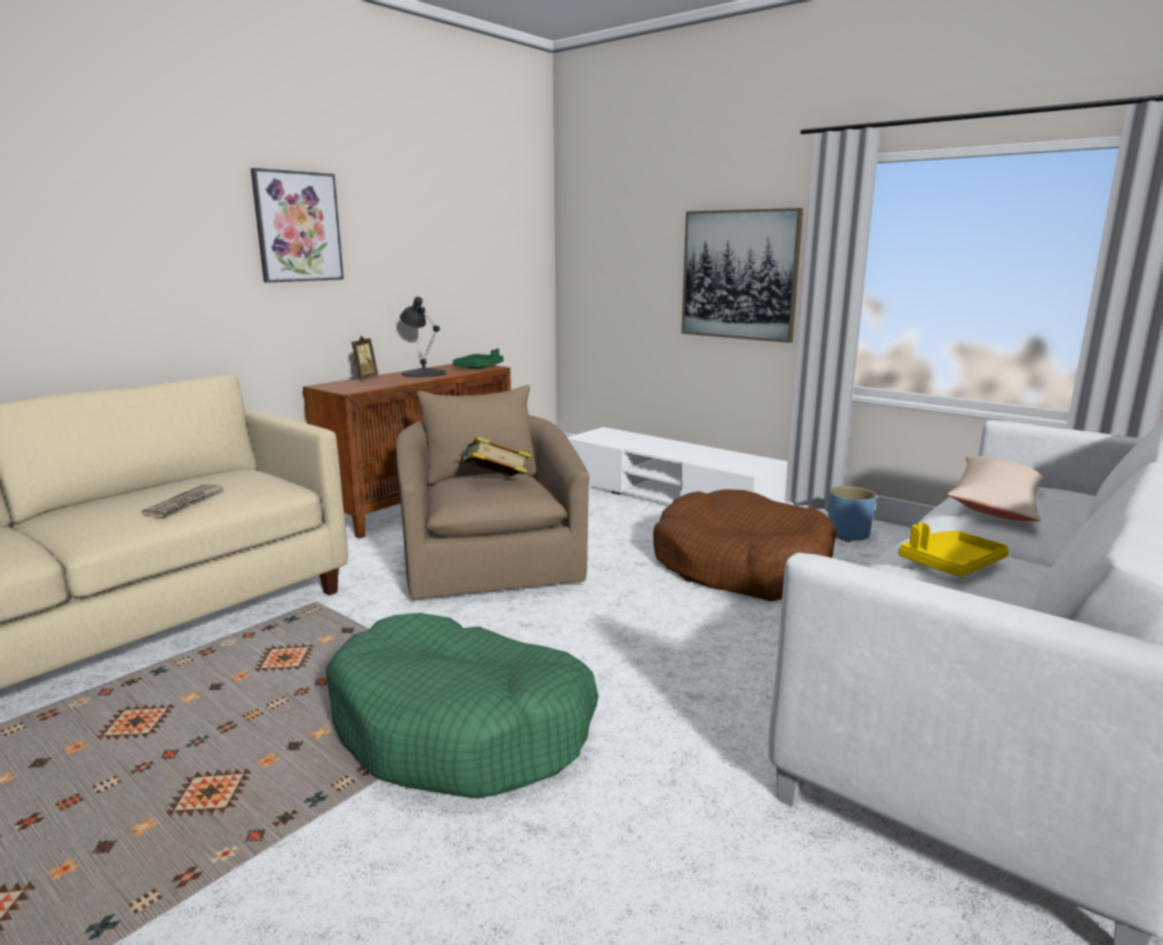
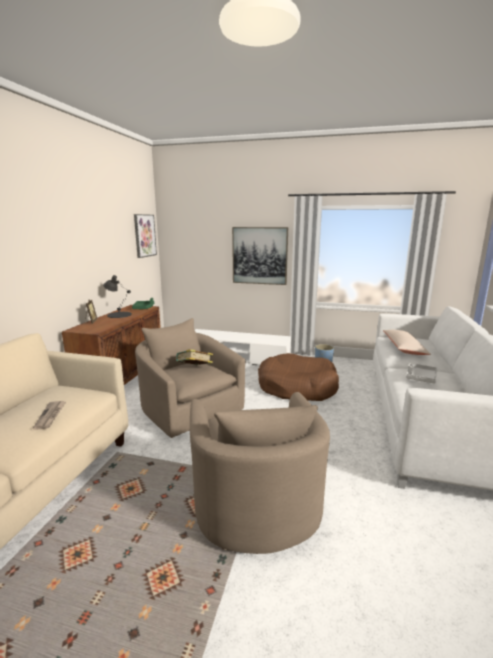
camera: 25 degrees left, 0 degrees up
(297, 227) = (51, 242): picture -> picture (144, 235)
(462, 728) = (255, 498): green dog bed -> beige armchair
(950, 564) = (421, 378): yellow tray -> grey tray

